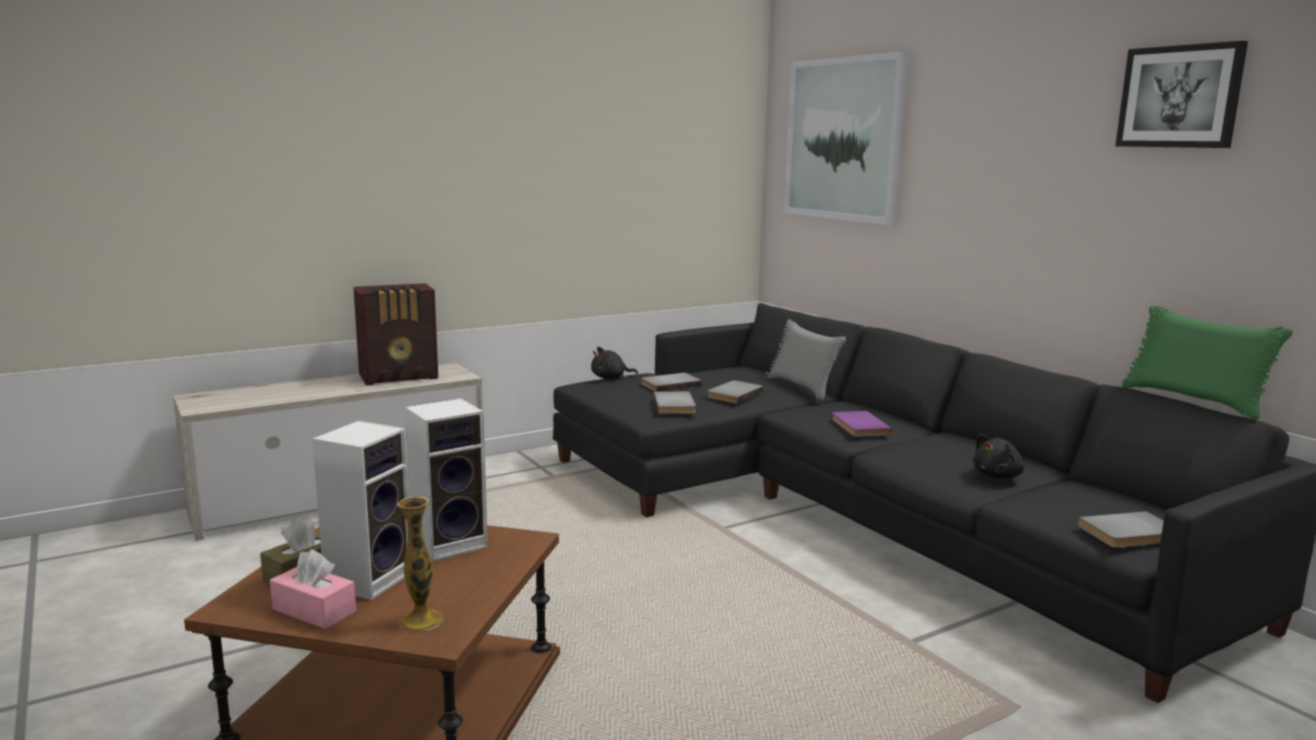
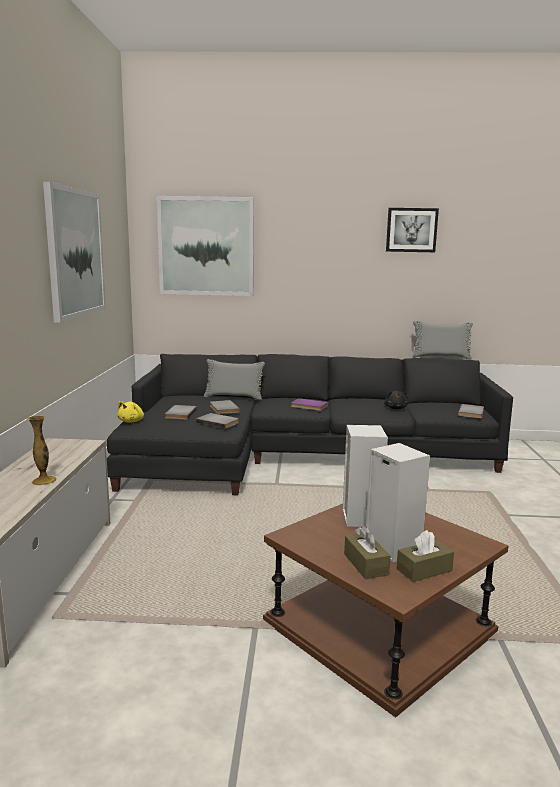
camera: 55 degrees left, 0 degrees up
(314, 610) = (424, 570): pink tissue box -> brown tissue box
(400, 377) = (49, 458): radio -> none
(421, 620) = (458, 544): vase -> vase (44, 480)
(577, 146) = (75, 253): none -> picture
(611, 378) = (132, 421): black plush toy -> yellow plush toy
(1193, 401) = (440, 358): green pillow -> grey pillow

